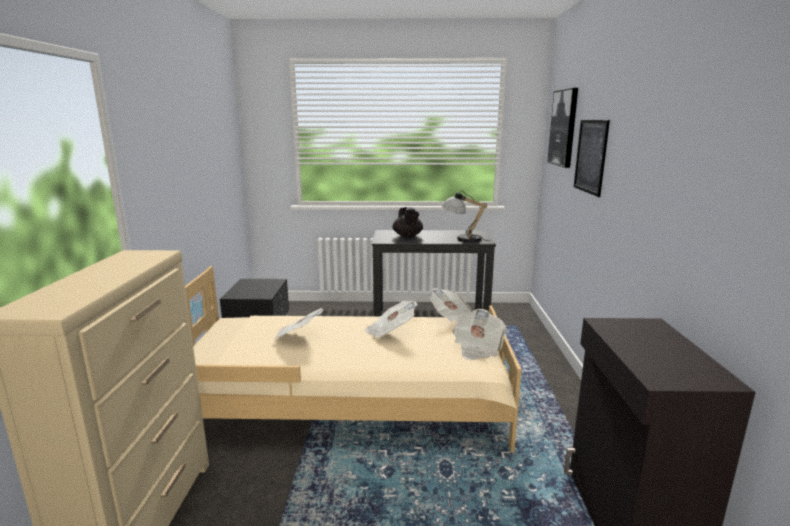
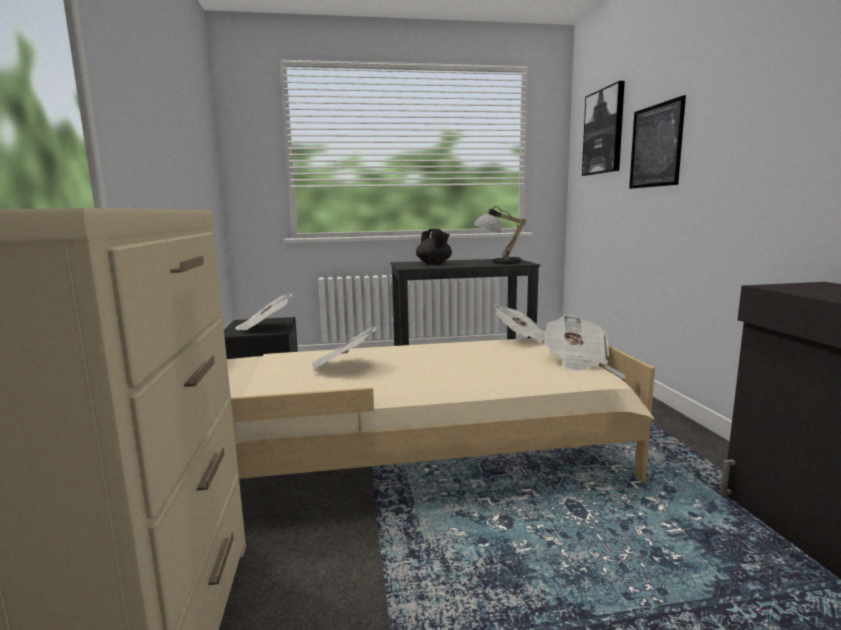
camera: 10 degrees left, 5 degrees down
(390, 331) = (457, 354): newspaper -> newspaper (264, 327)

